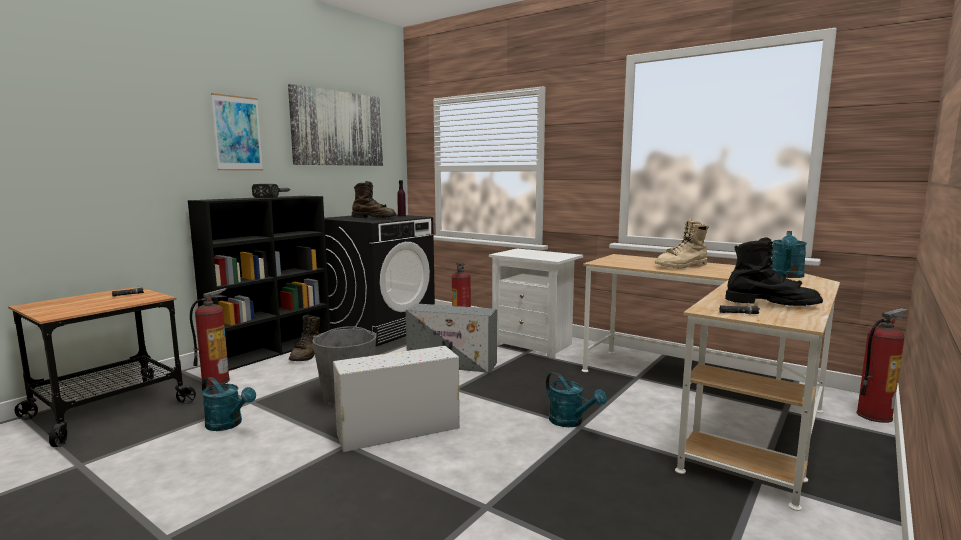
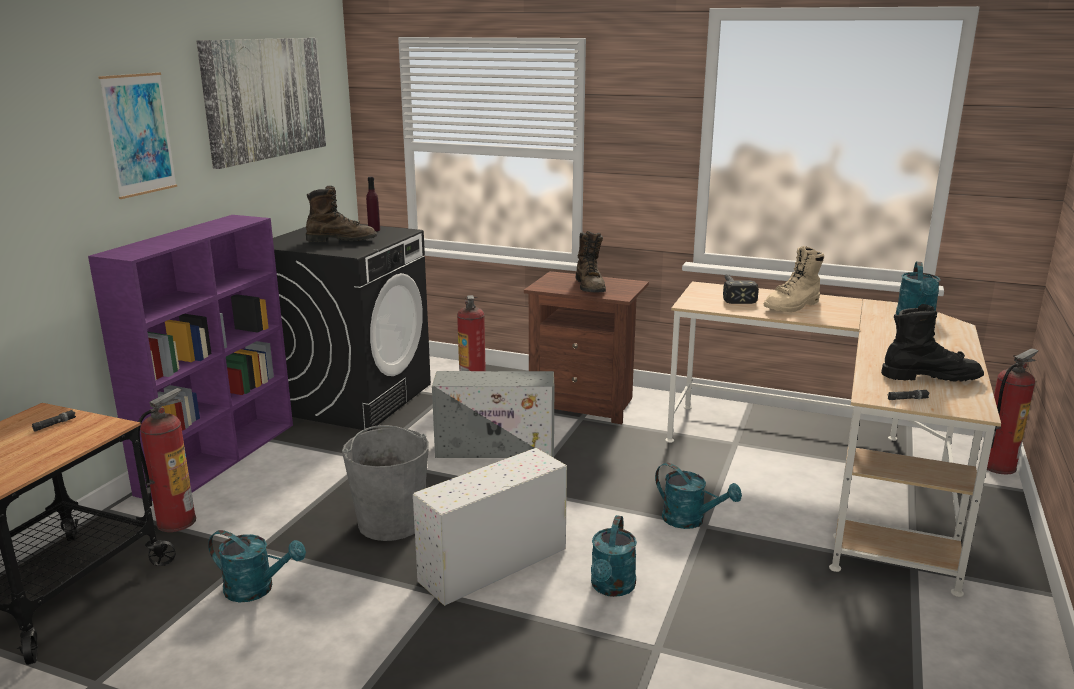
camera: 15 degrees left, 10 degrees up
(273, 351) = (220, 457): black bookcase -> purple bookcase
(276, 196) = (203, 226): hammer -> hammer (733, 293)
(307, 355) = (279, 459): brown boot -> brown boot (590, 287)
(477, 458) = (611, 588): none -> turquoise watering can
(535, 344) = (585, 404): white nightstand -> brown nightstand

